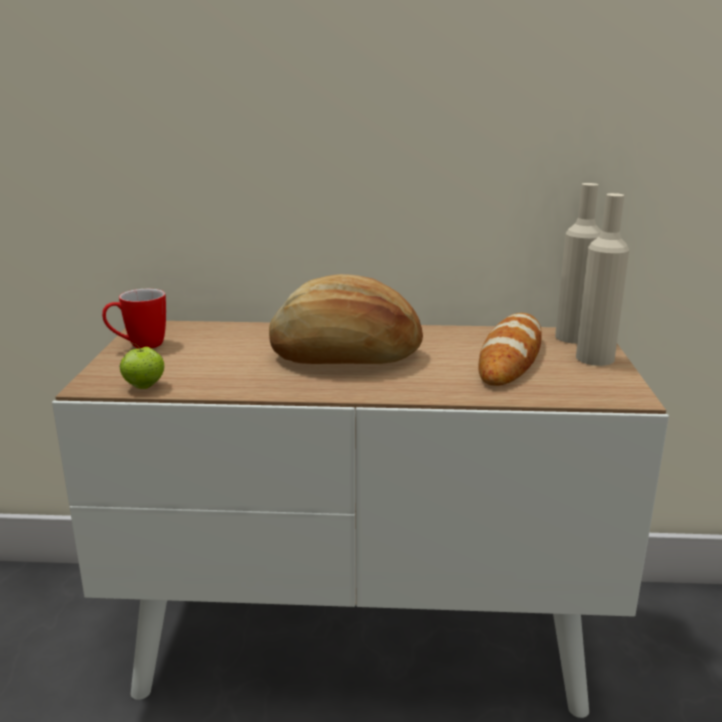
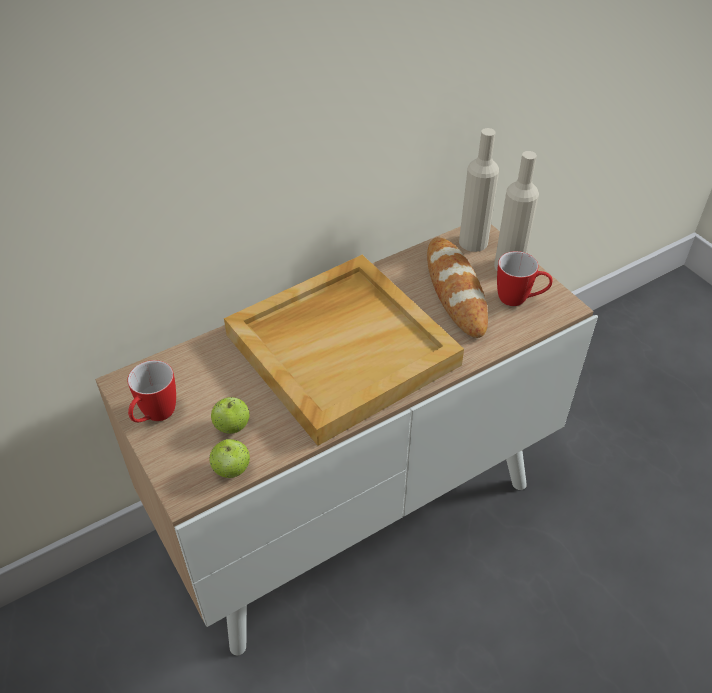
camera: 35 degrees left, 25 degrees up
(184, 367) = (232, 427): none -> apple
(346, 357) = (342, 348): bread -> beige tray
(577, 379) = (519, 300): none -> mug

